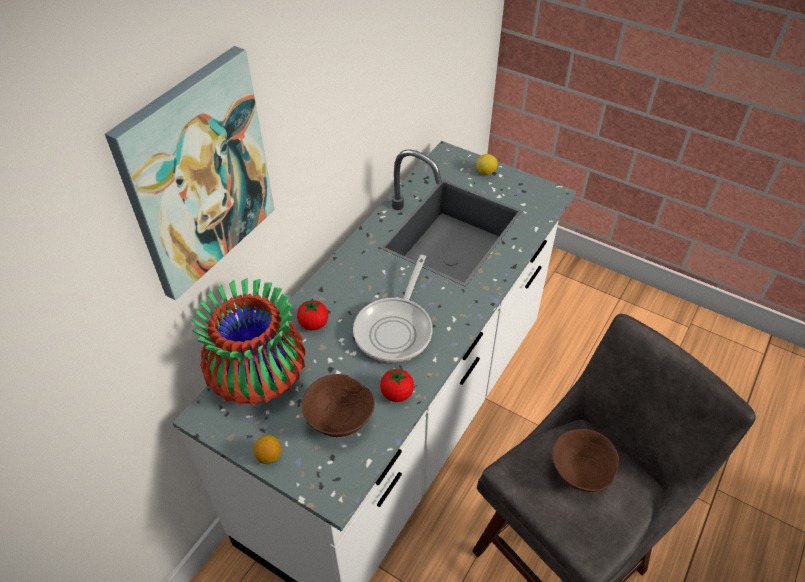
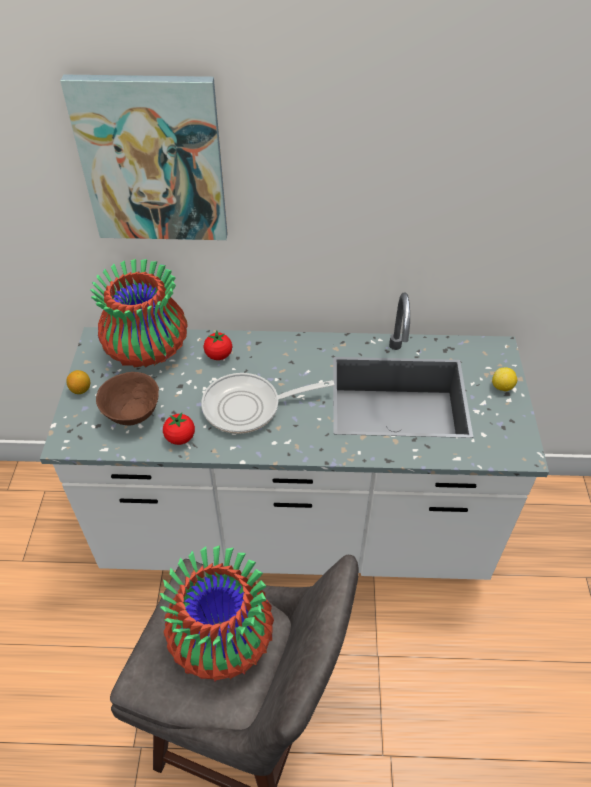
camera: 60 degrees right, 0 degrees up
(580, 474) = (221, 639): brown bowl -> vase

